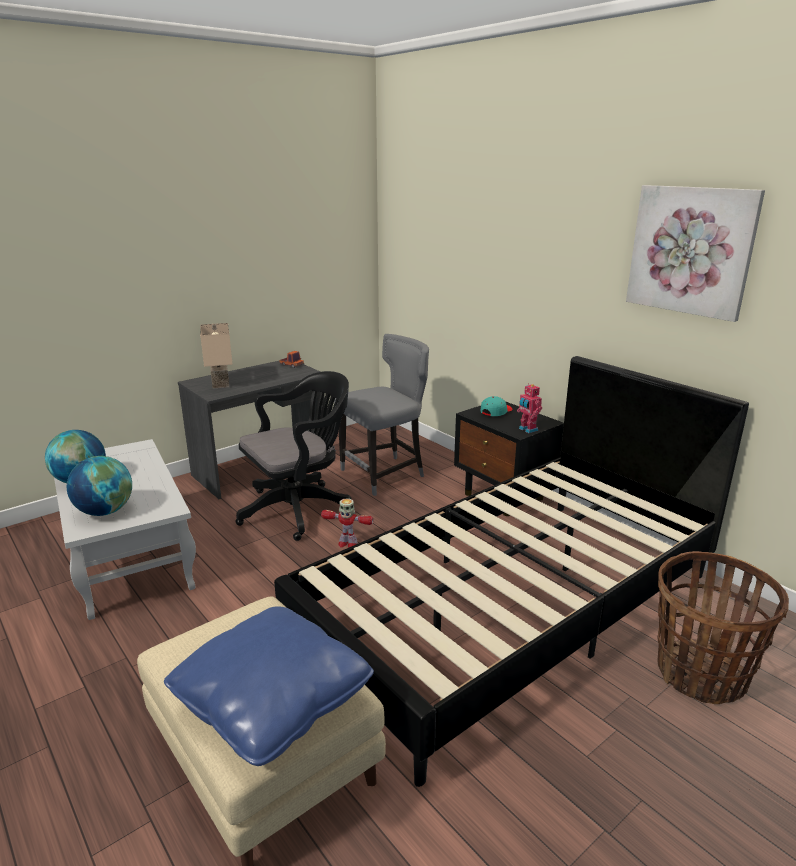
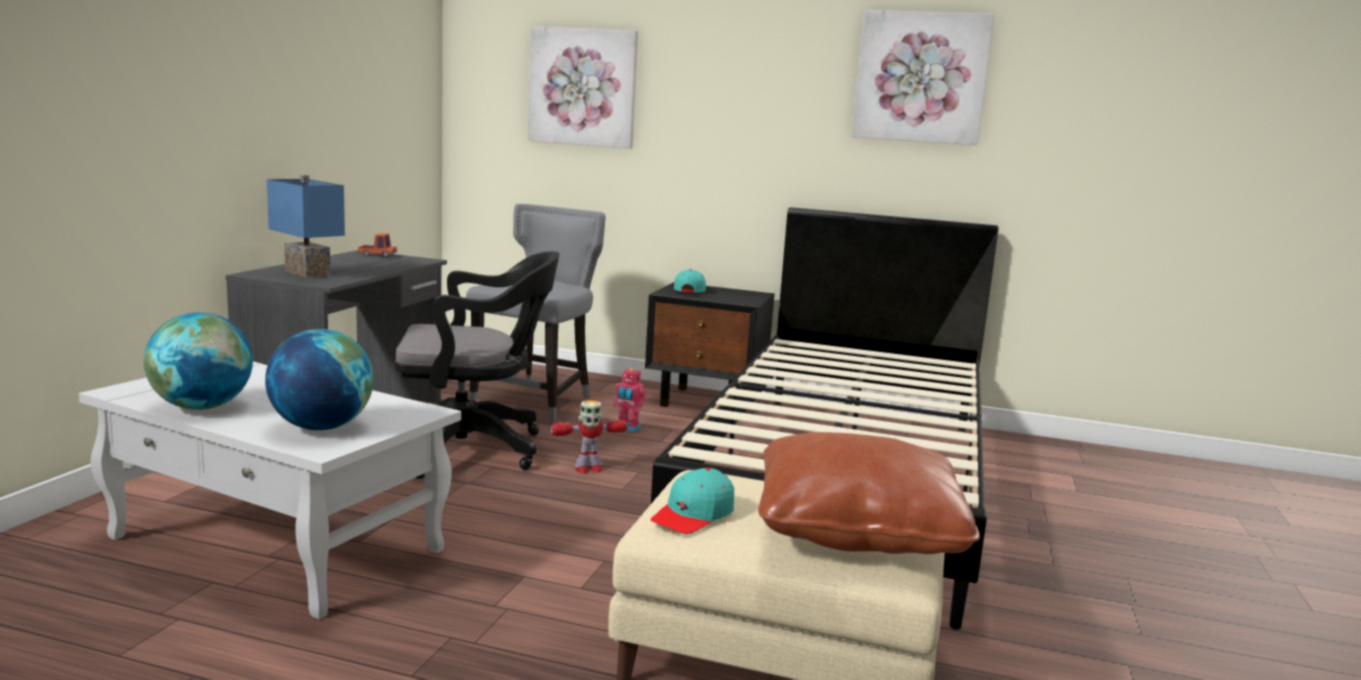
camera: 35 degrees left, 10 degrees down
(196, 646) = (693, 515): none -> turquoise cap
(219, 383) = (305, 273): beige table lamp -> blue table lamp
(272, 700) = (857, 529): blue pillow -> brown pillow
(299, 508) = (471, 449): black office chair -> black office chair turned 60 degrees clockwise
(450, 243) = (583, 87): none -> picture
(527, 429) = (749, 300): toy robot -> toy robot (627, 428)
(700, 674) = (1054, 491): basket -> none

